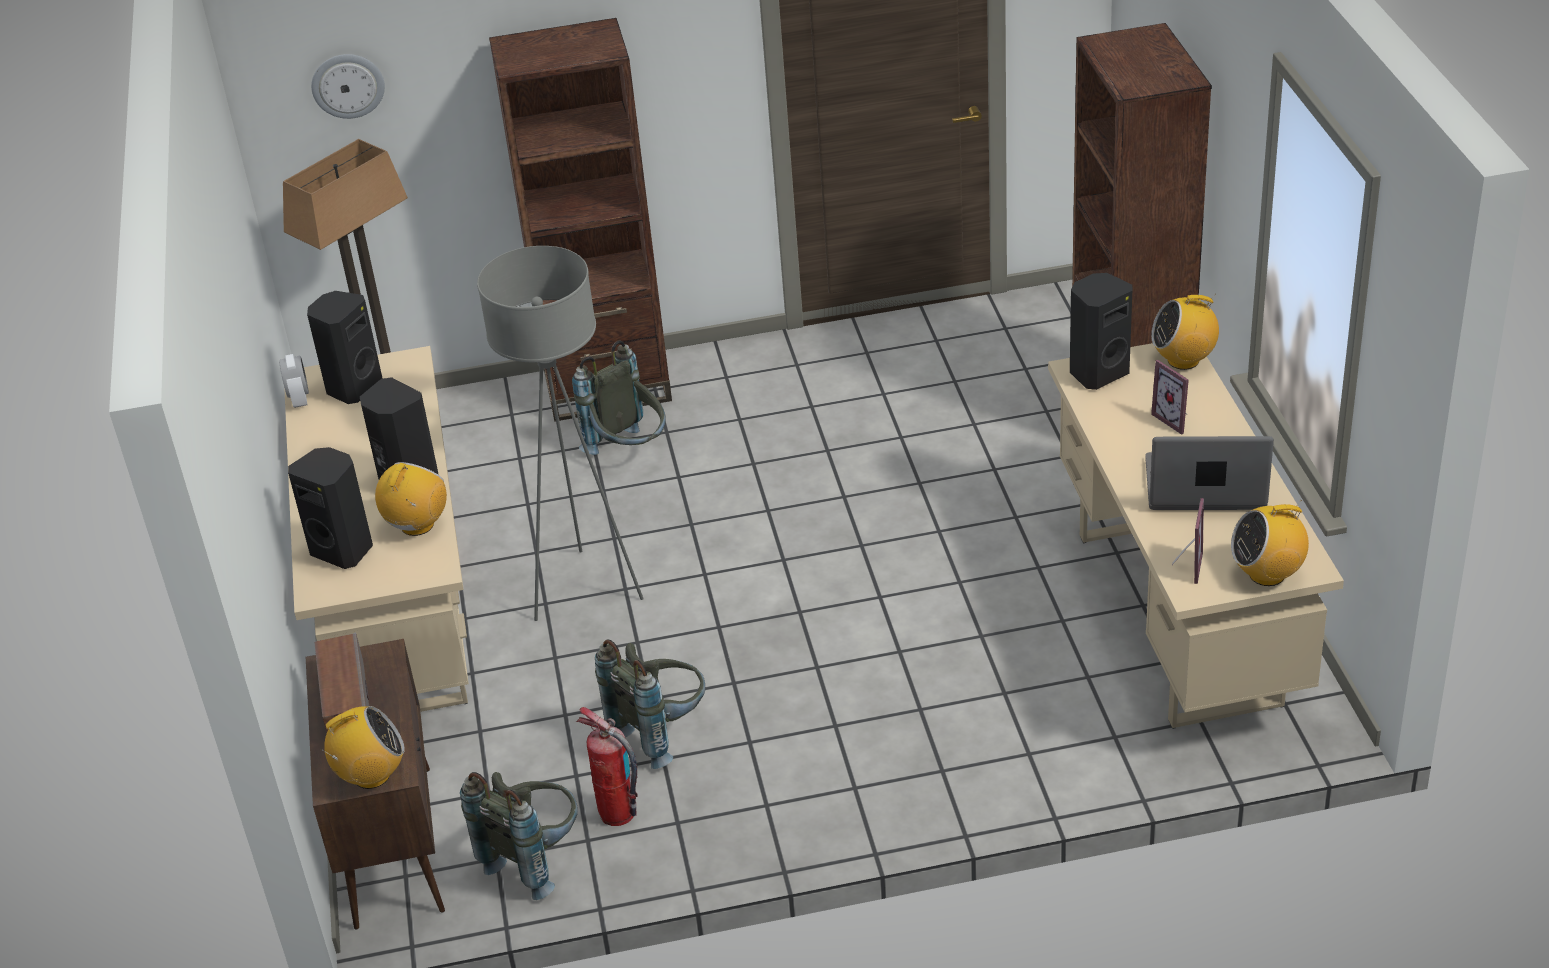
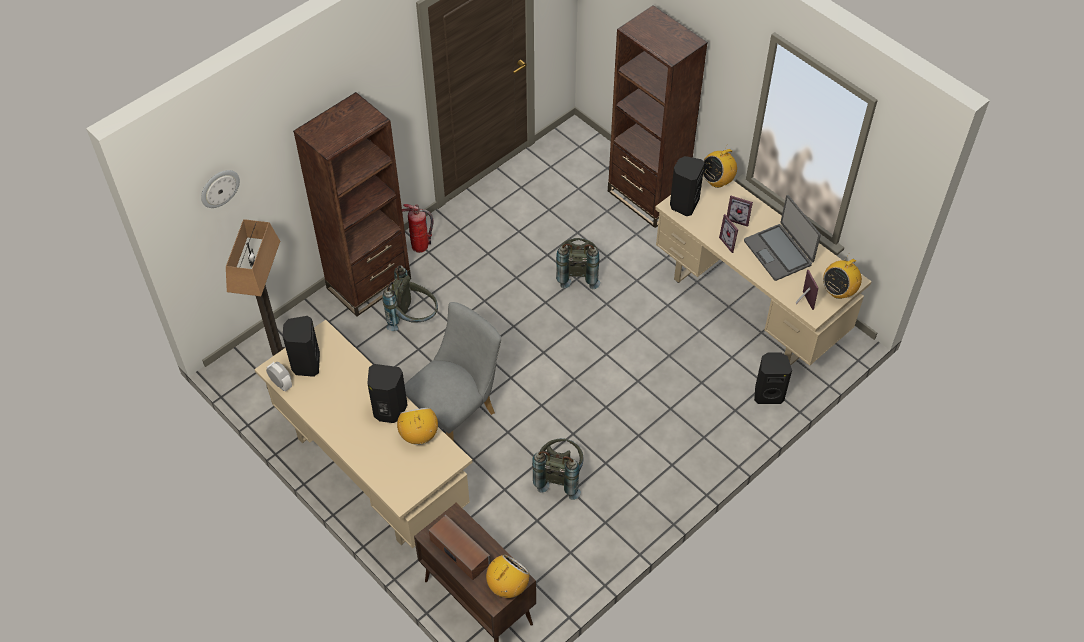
camera: 35 degrees left, 15 degrees up
(344, 549) = (392, 468): black speaker -> black speaker (768, 394)
(535, 858) = (553, 574): grey backpack -> grey backpack (577, 273)
(584, 590) = (456, 413): grey floor lamp -> grey chair
(617, 814) = (573, 531): fire extinguisher -> fire extinguisher (420, 246)
(1132, 447) = (731, 242): none -> picture frame
(1205, 486) = (778, 252): laptop -> laptop turned 90 degrees counterclockwise

